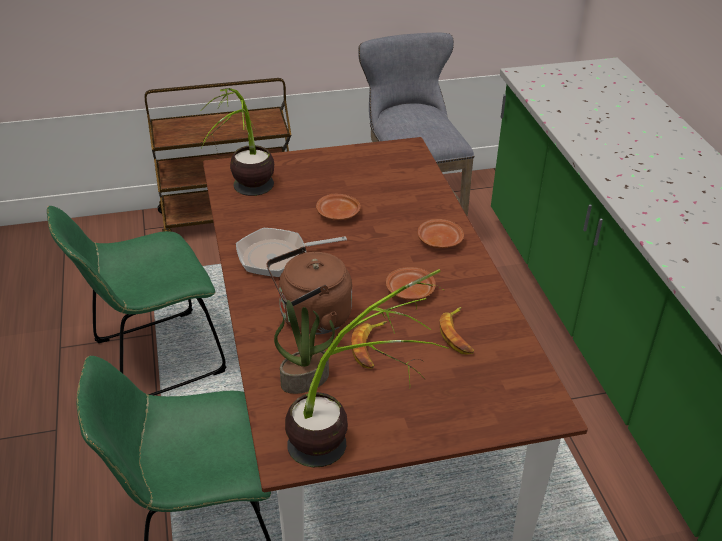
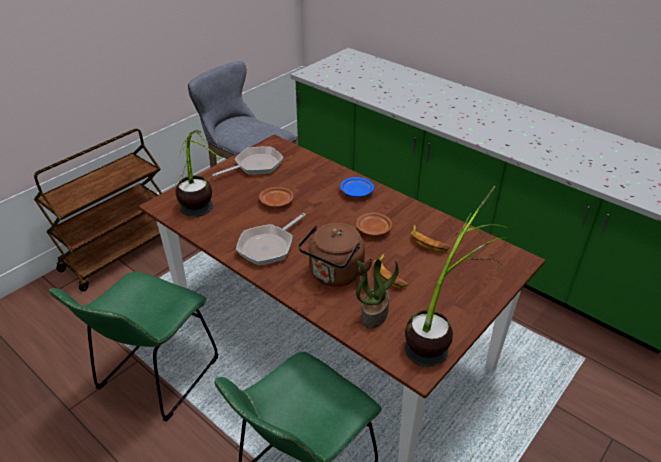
camera: 35 degrees left, 0 degrees up
(360, 164) = (255, 165): none -> frying pan
(439, 240) = (356, 192): brown plate -> blue plate

